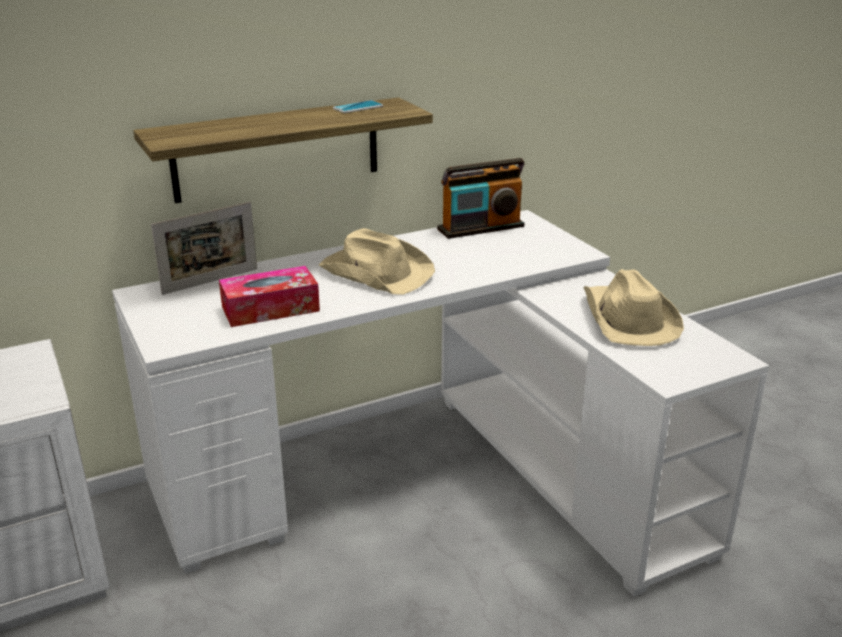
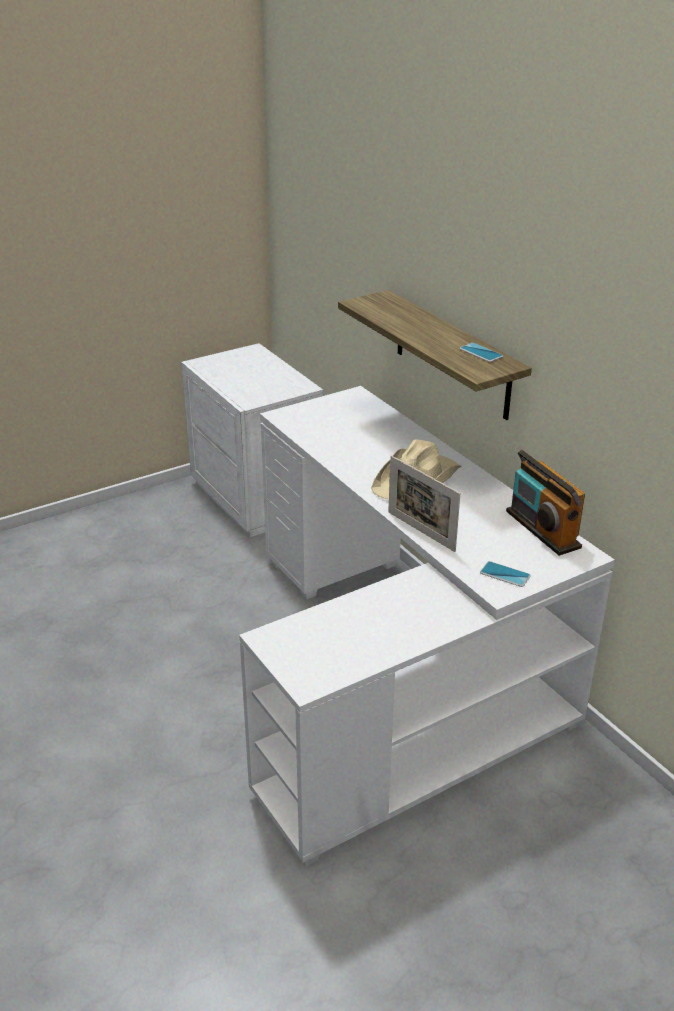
camera: 85 degrees right, 5 degrees up
(210, 281) = (381, 416): picture frame -> picture frame (421, 531)
(270, 309) = (340, 443): tissue box -> none
(556, 248) = (505, 574): none -> phone
(628, 319) = (379, 625): beige hat -> none

